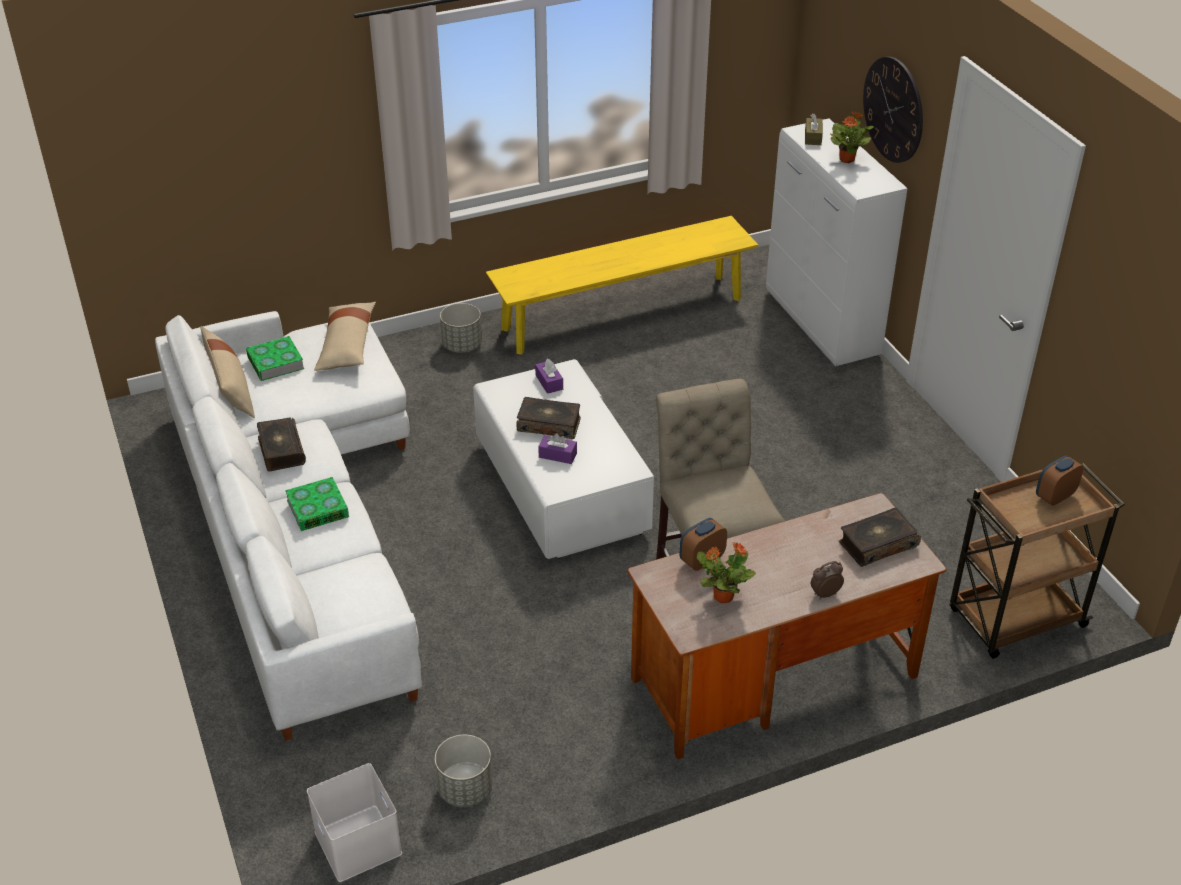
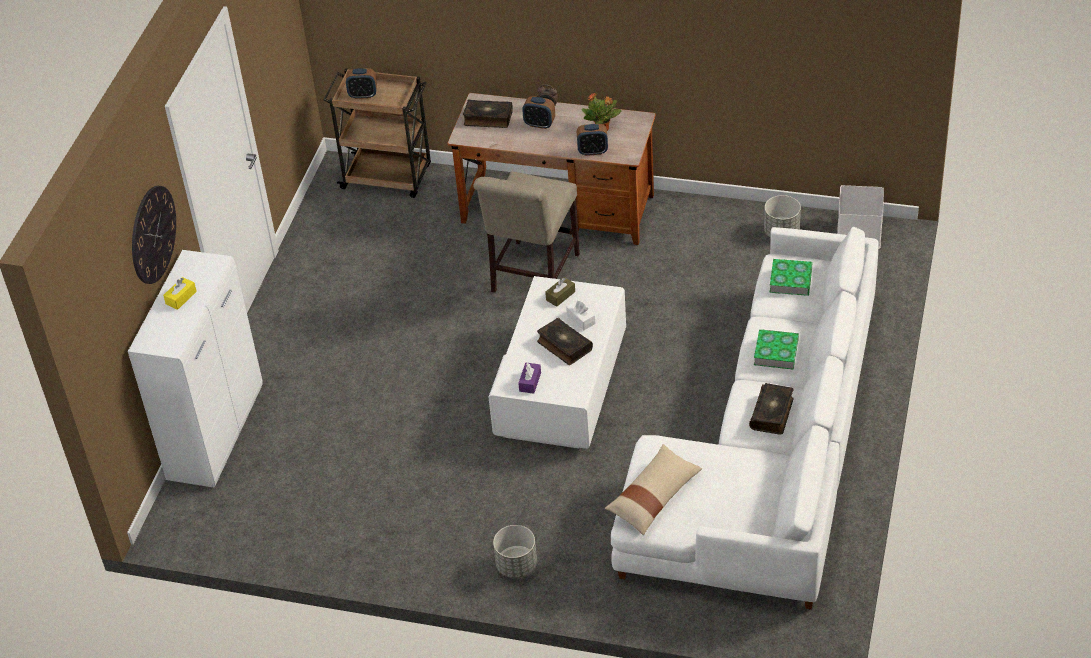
camera: 140 degrees left, 5 degrees up
(230, 389) = (776, 499): beige pillow -> none
(275, 363) = (724, 505): book -> book (791, 280)
(557, 455) = (581, 319): purple tissue box -> white tissue box
(622, 314) = (353, 529): yellow bench -> none
(807, 566) = (539, 124): none -> alarm clock
(813, 137) = (171, 334): brown tissue box -> brown tissue box (560, 296)
(847, 159) = (181, 298): potted plant -> yellow tissue box

